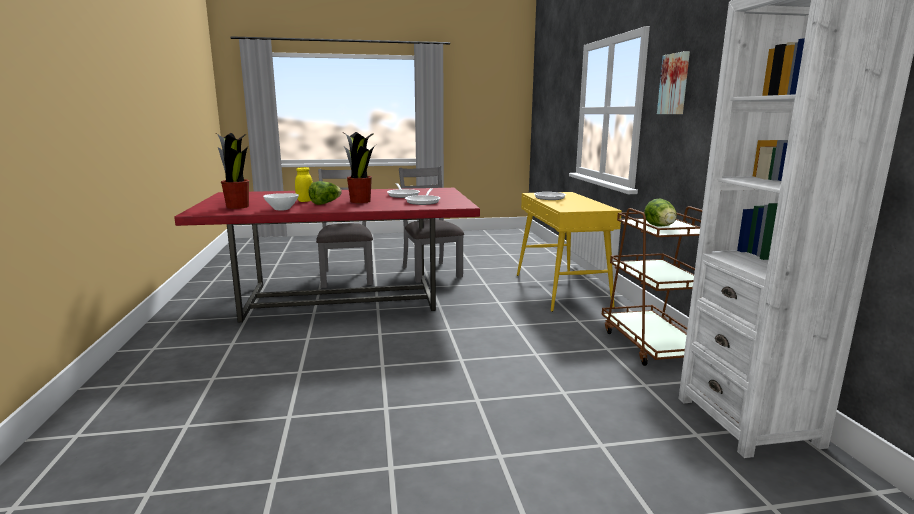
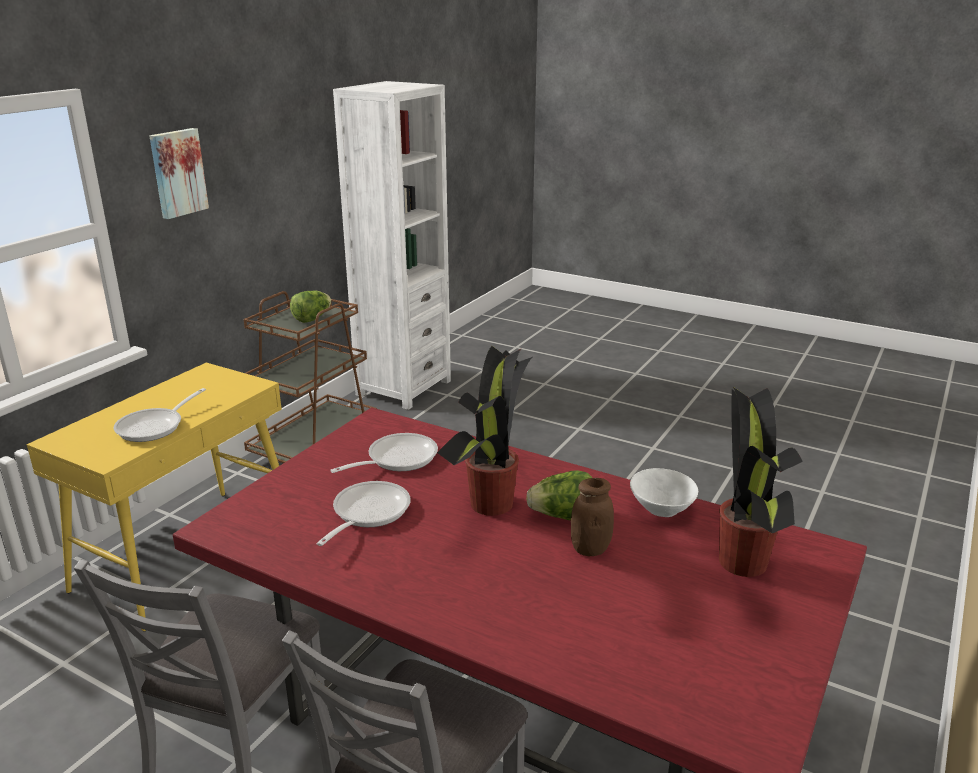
camera: 140 degrees left, 10 degrees up
(305, 201) = (590, 549): yellow jar -> brown jar

